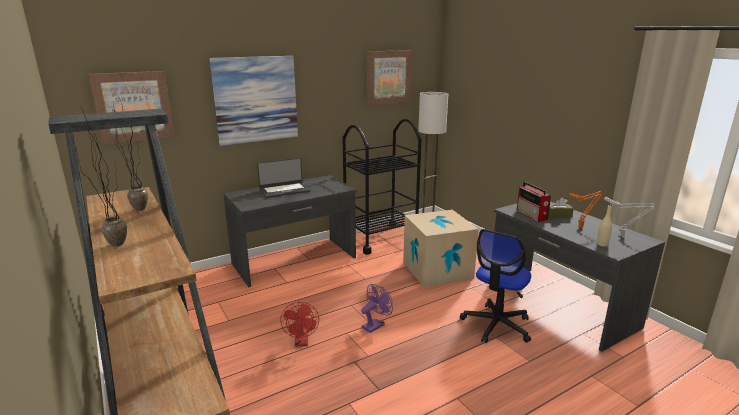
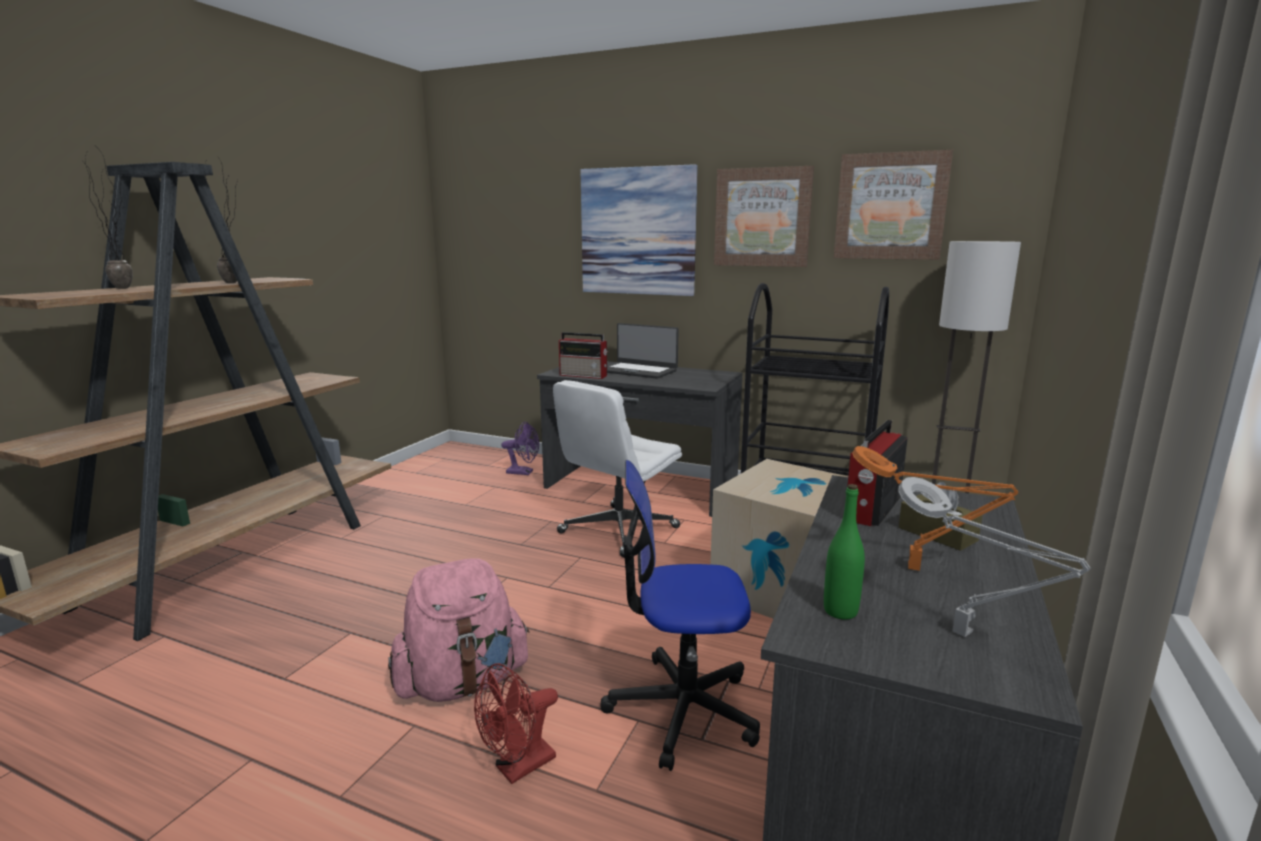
camera: 55 degrees right, 5 degrees down
(133, 106) = (500, 229): picture -> picture (762, 217)
(270, 202) = (584, 375): none -> radio
(302, 342) = (459, 557): red fan -> red fan (518, 768)
(337, 285) = (618, 531): none -> white office chair
(375, 325) = (549, 591): purple fan -> purple fan (524, 472)
(434, 374) = (463, 682): none -> pink backpack
(602, 244) = (840, 611): beige bottle -> green bottle

